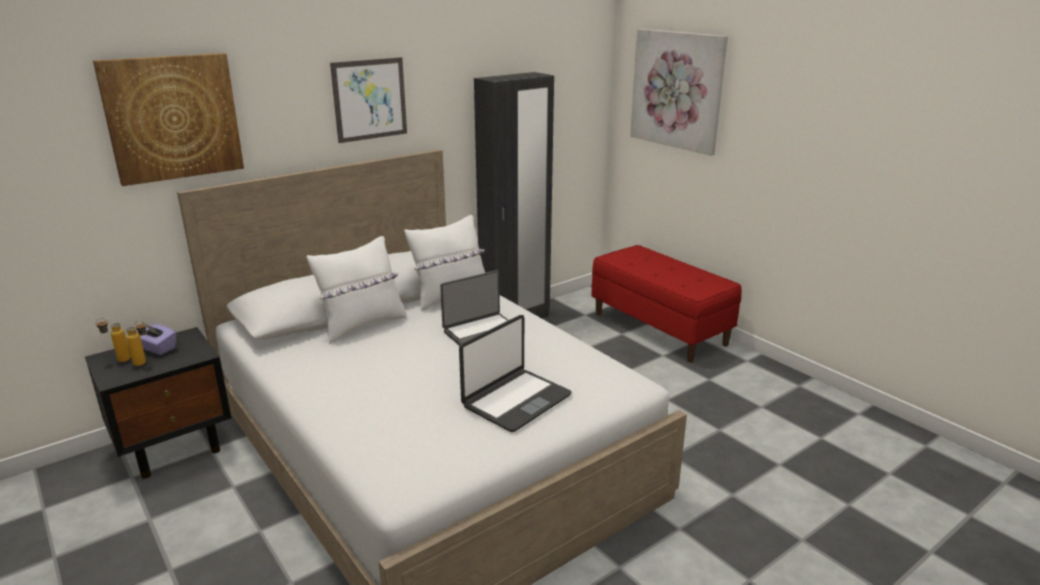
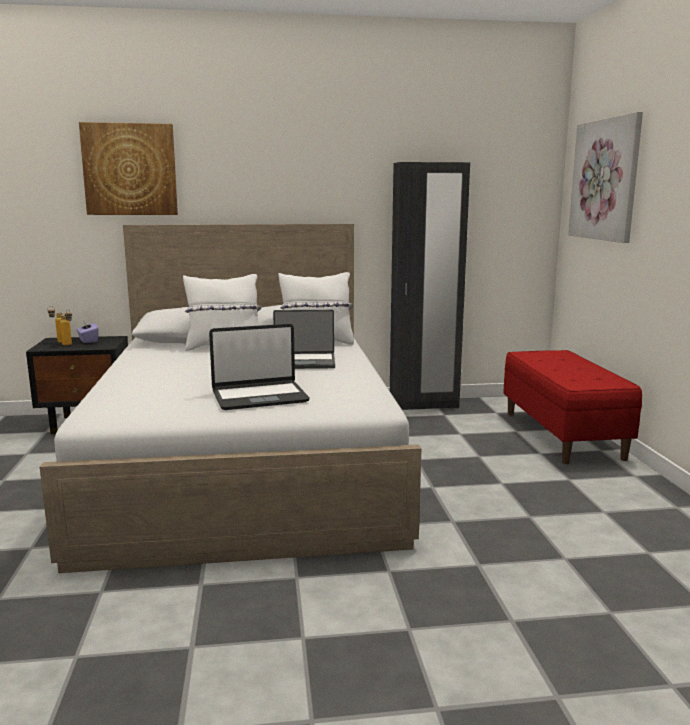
camera: 30 degrees right, 10 degrees down
(370, 99) = (291, 173): picture -> none

